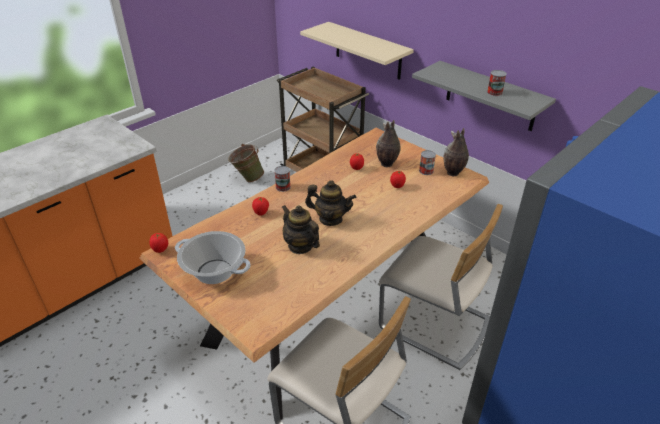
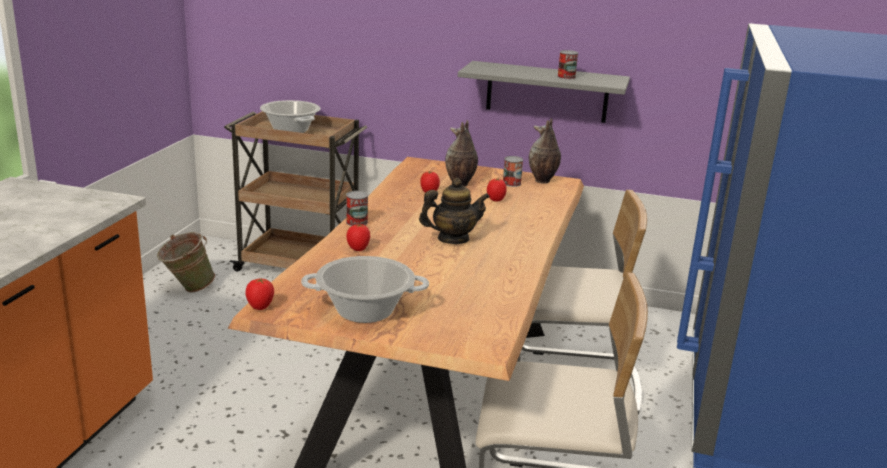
camera: 30 degrees left, 15 degrees down
(300, 246) = (446, 267): teapot -> none
(318, 88) = (290, 130): none -> cooking pot
(368, 51) = (359, 68): beige shelf -> none

